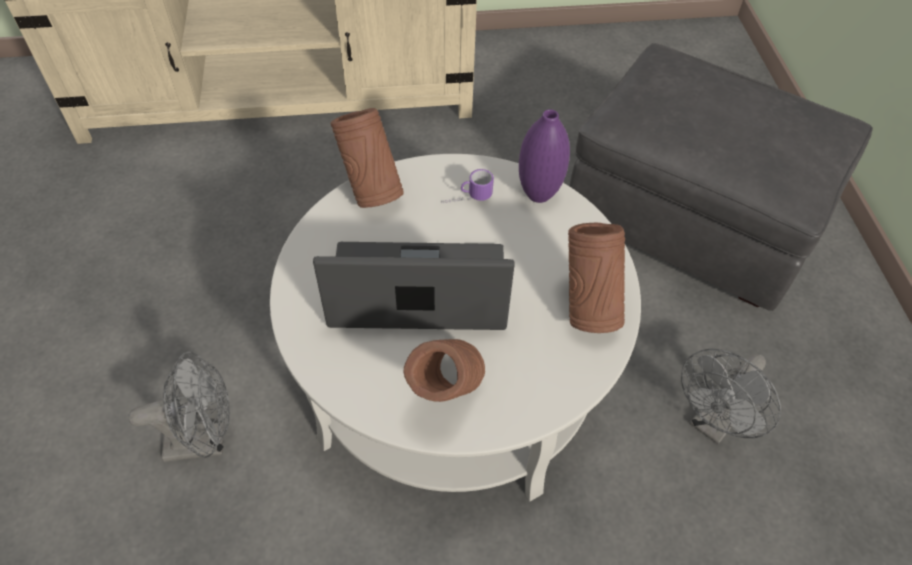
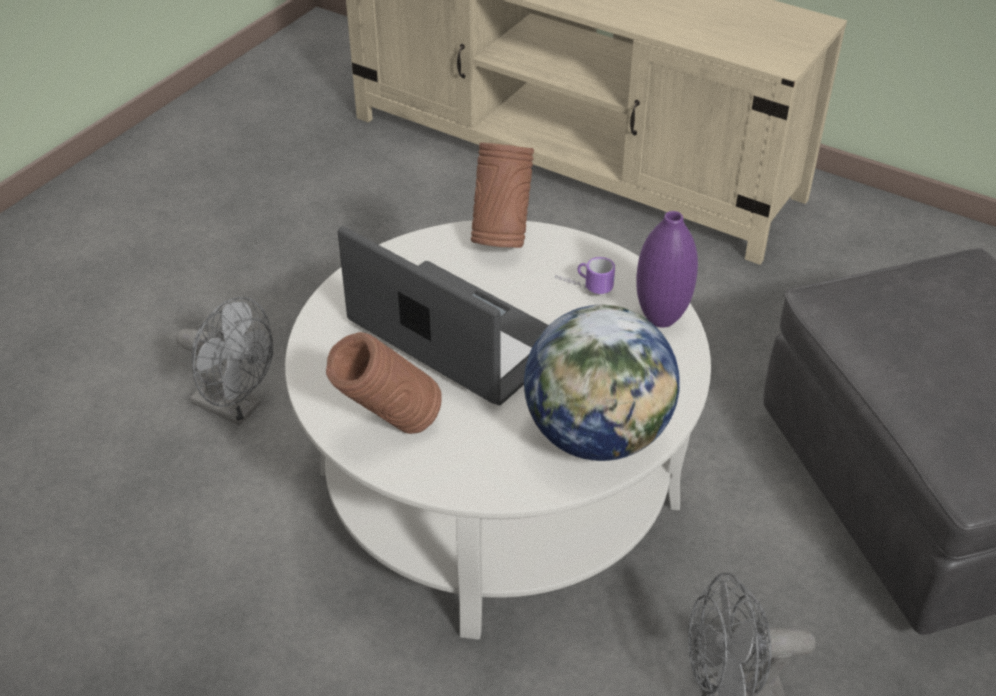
camera: 40 degrees right, 10 degrees down
(588, 308) = (597, 436): brown vase -> globe

